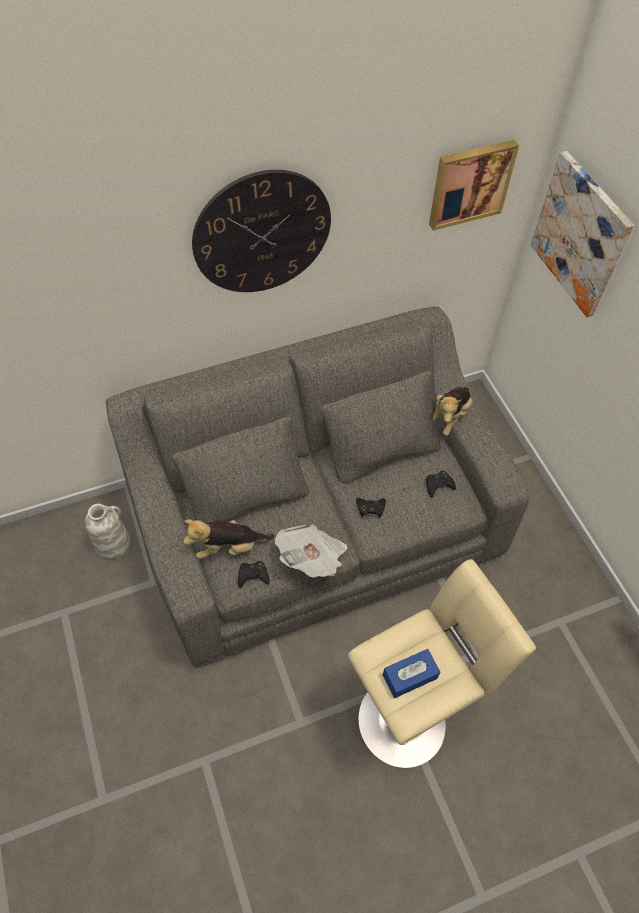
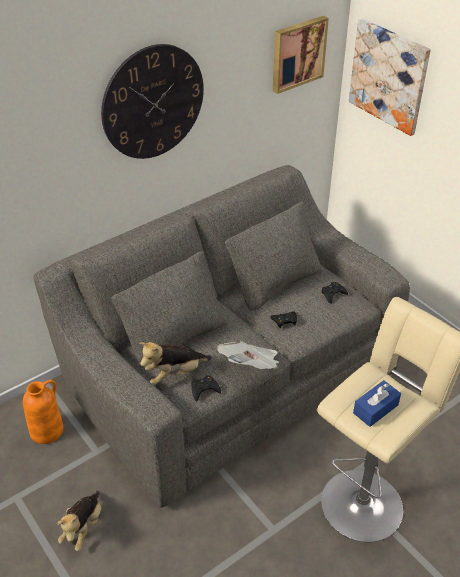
camera: 15 degrees left, 15 degrees down
(113, 543) = (47, 430): white vase -> orange vase
(449, 417) = (323, 244): plush toy -> plush toy (83, 527)

